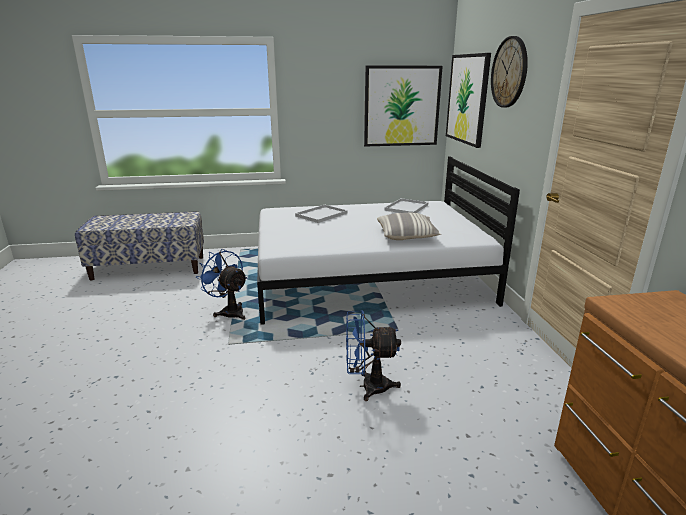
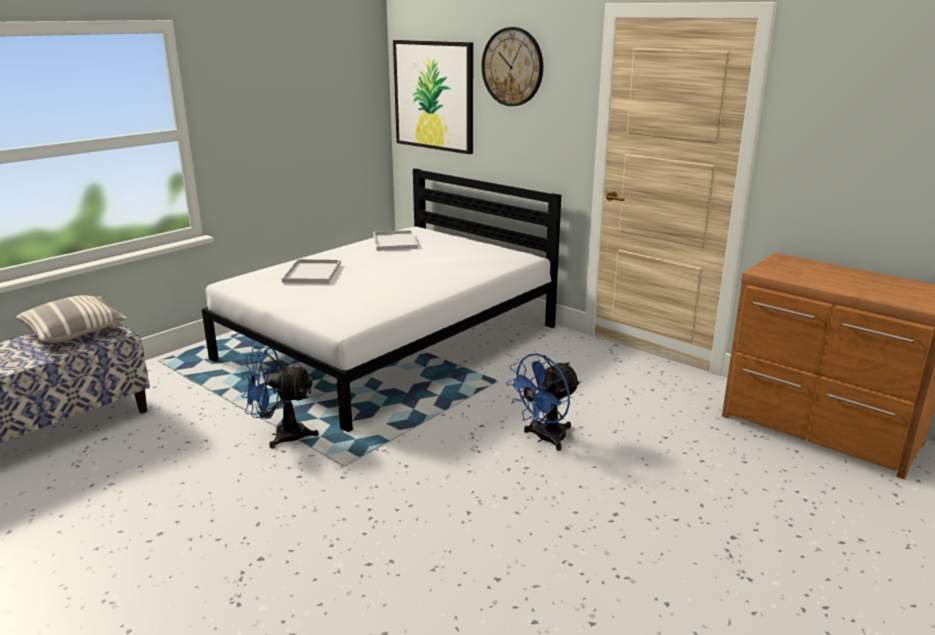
camera: 40 degrees left, 0 degrees up
(401, 106) = (342, 109): picture -> none
(407, 236) = (454, 272): pillow -> pillow (75, 332)

